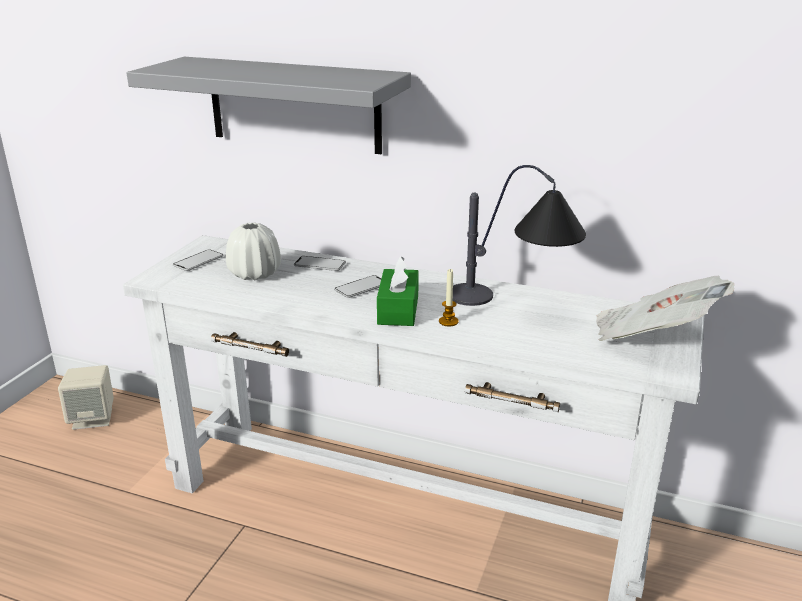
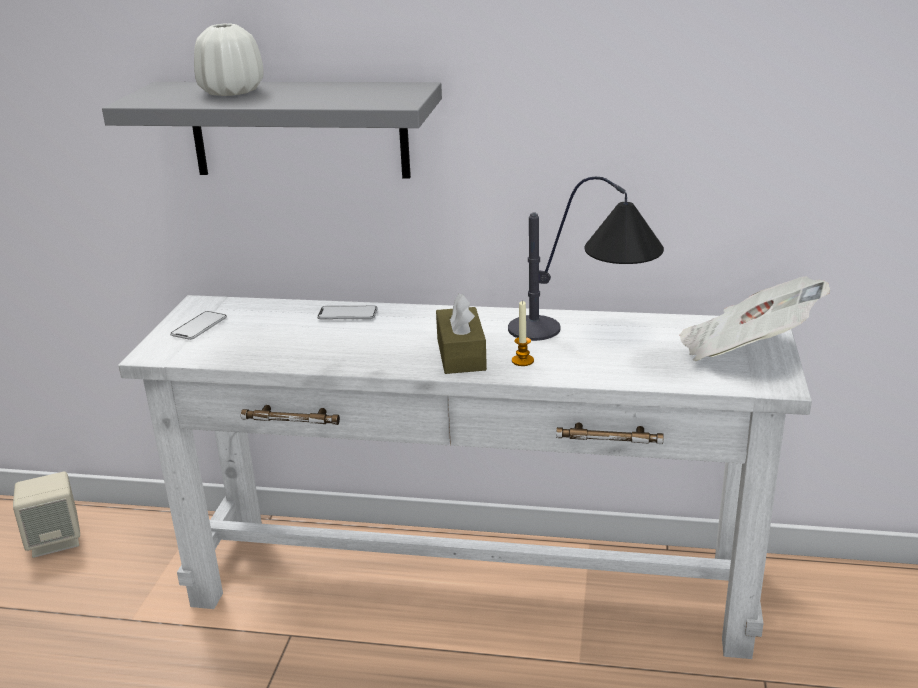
camera: 10 degrees left, 0 degrees up
(255, 274) = (275, 333): white vase -> white vase (231, 92)
(361, 287) = (408, 335): phone -> none
(398, 309) = (461, 354): green tissue box -> brown tissue box

